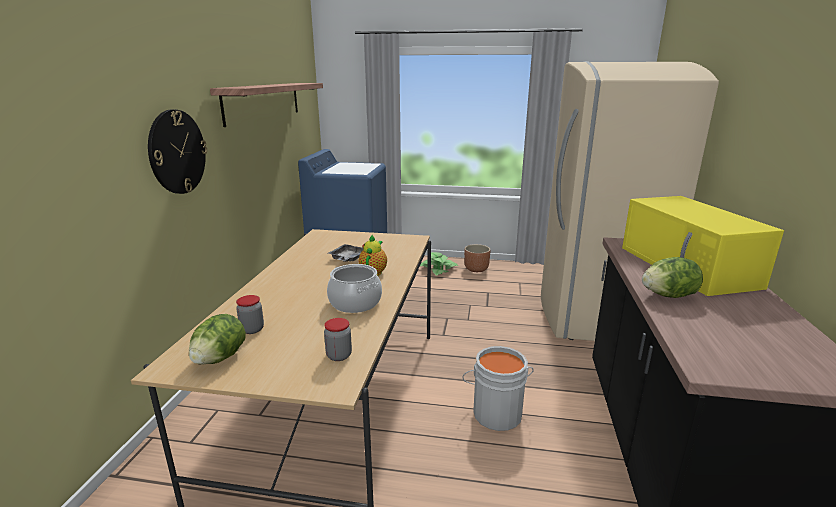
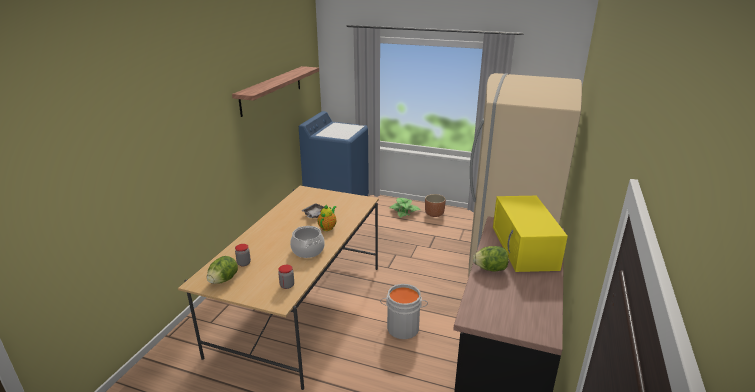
camera: 10 degrees right, 5 degrees up
(177, 152) = (209, 141): wall clock -> none

